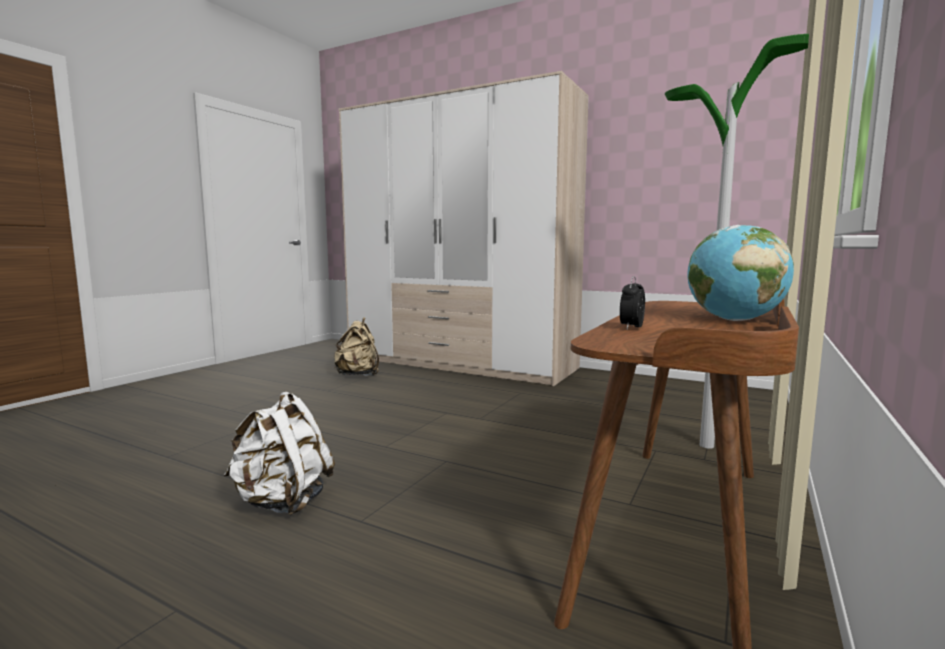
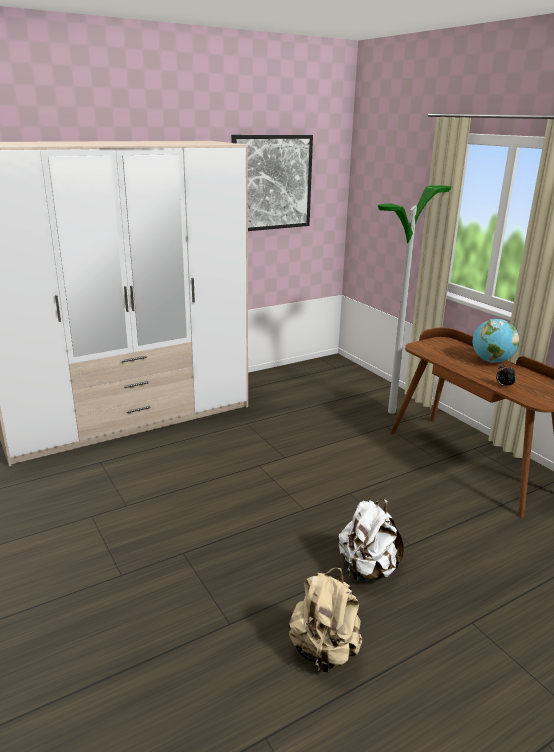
camera: 60 degrees left, 15 degrees up
(358, 375) = (94, 477): beige backpack -> beige backpack (324, 651)
(670, 136) = (271, 183): none -> picture

